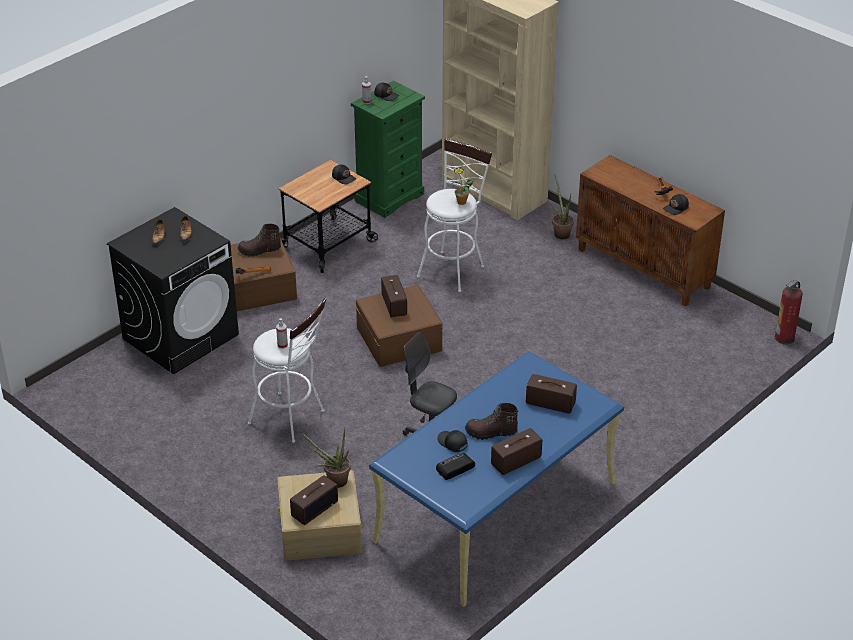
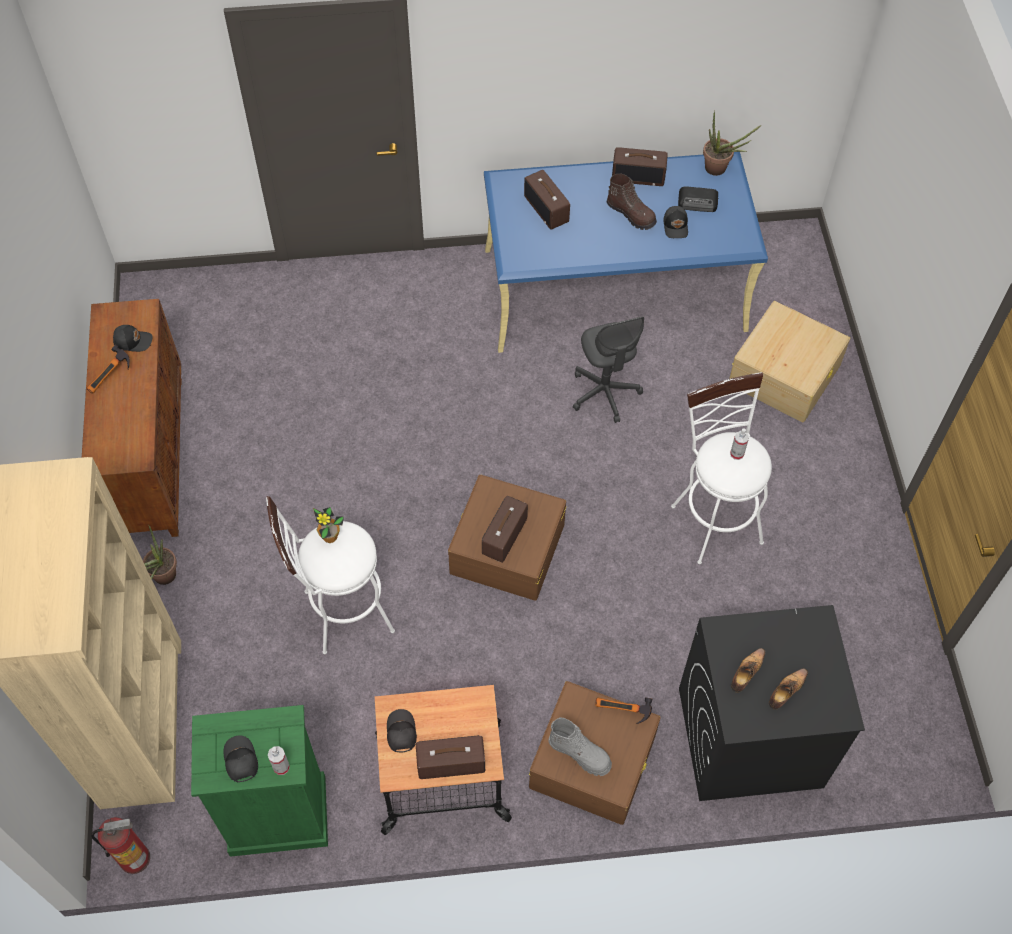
camera: 140 degrees left, 20 degrees up
(259, 251) = (580, 753): brown boot -> grey boot
(314, 508) = (804, 339): radio -> radio (450, 764)
(333, 481) = (764, 355): potted plant -> potted plant (719, 170)
(784, 338) = (150, 280): fire extinguisher -> fire extinguisher (135, 858)

